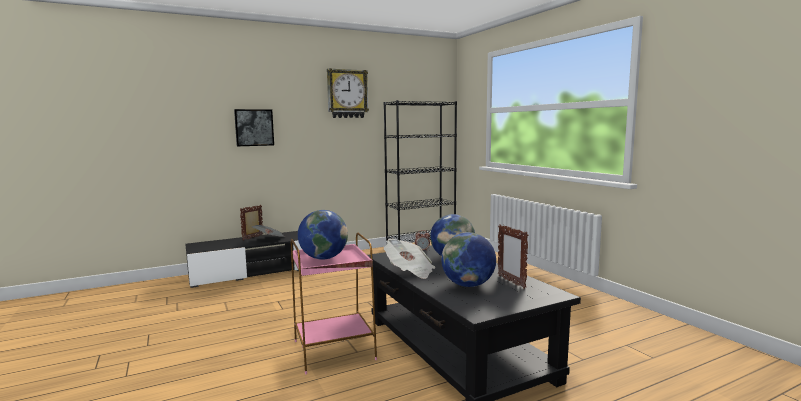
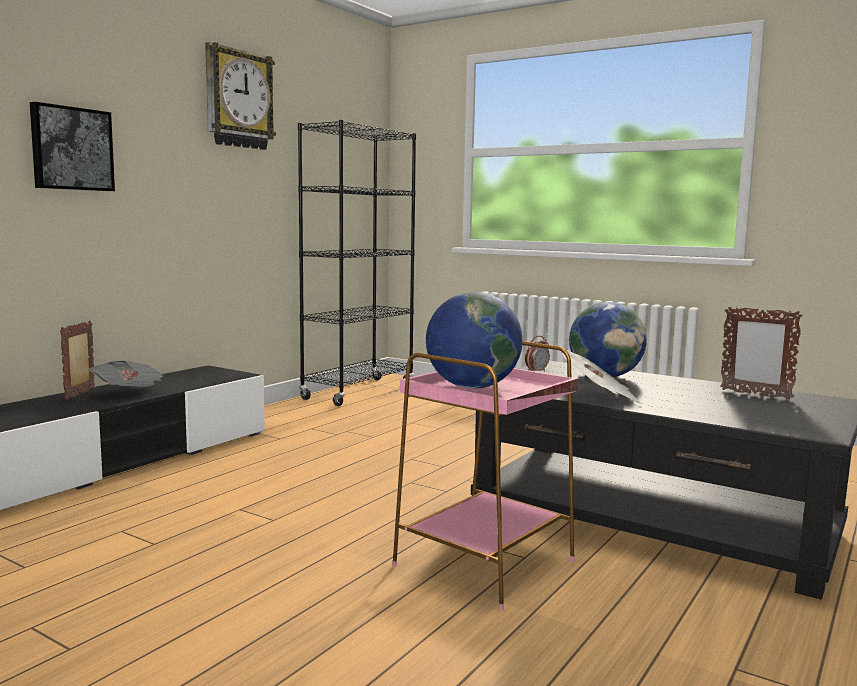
camera: 30 degrees left, 0 degrees up
(468, 285) = (718, 404): globe -> none

